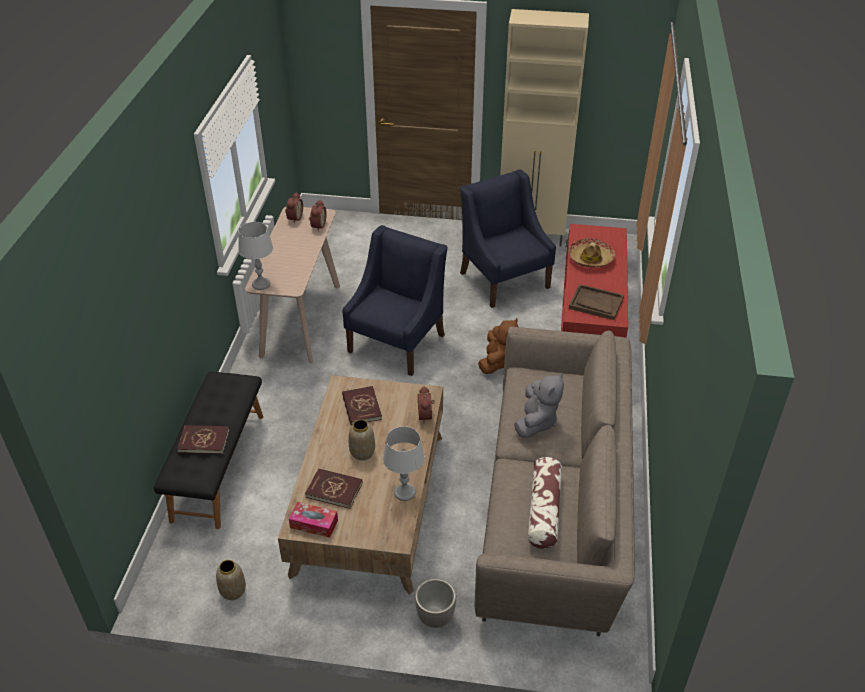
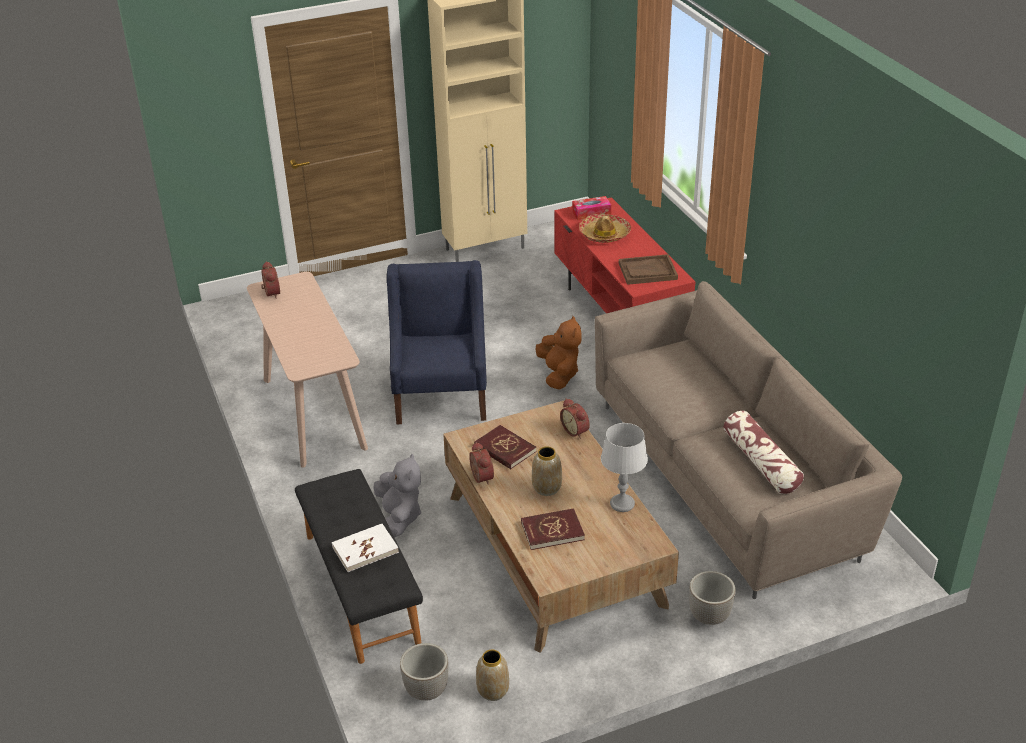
camera: 30 degrees left, 5 degrees down
(191, 567) = (426, 691): none -> planter
(204, 441) = (365, 549): red book -> white book
(261, 284) = (303, 368): grey table lamp -> none
(314, 524) = (563, 568): tissue box -> tissue box (591, 213)
(317, 226) = (305, 292): alarm clock -> alarm clock (480, 478)
(504, 279) = (496, 298): blue armchair -> none
(536, 422) = (684, 394): grey plush toy -> grey plush toy (399, 517)

